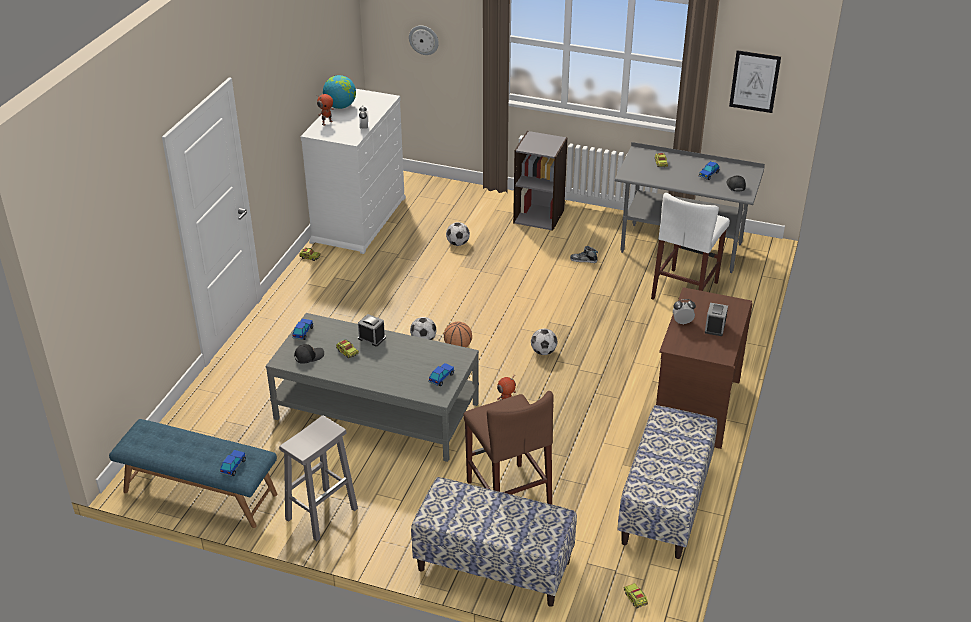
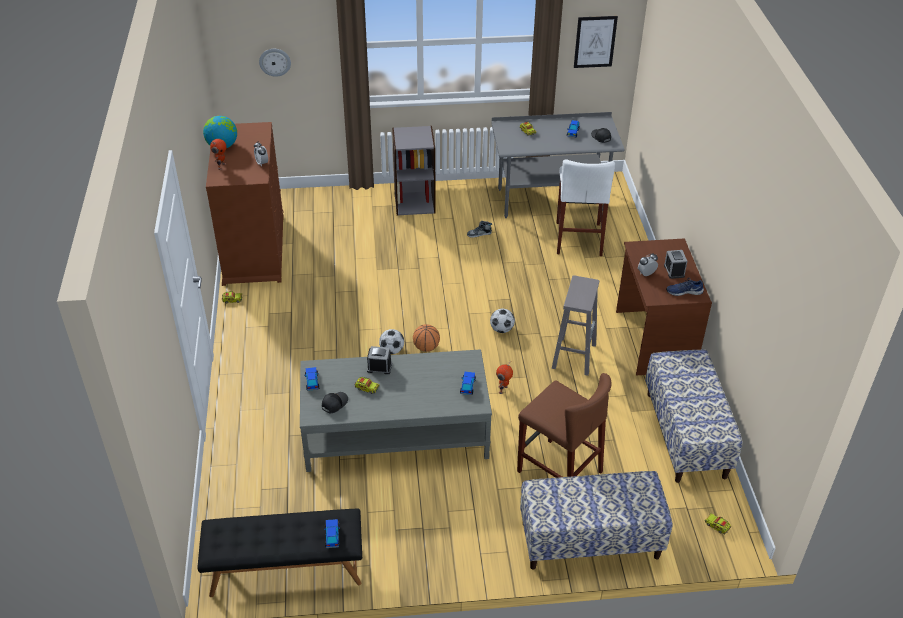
camera: 25 degrees left, 5 degrees up
(199, 493) = (286, 570): blue bench -> black bench
(322, 513) = (412, 547): grey stool -> grey stool (574, 355)
(359, 219) = (254, 249): white dresser -> brown dresser
(458, 243) = (361, 248): football -> none
(710, 349) = (684, 291): none -> blue shoe

